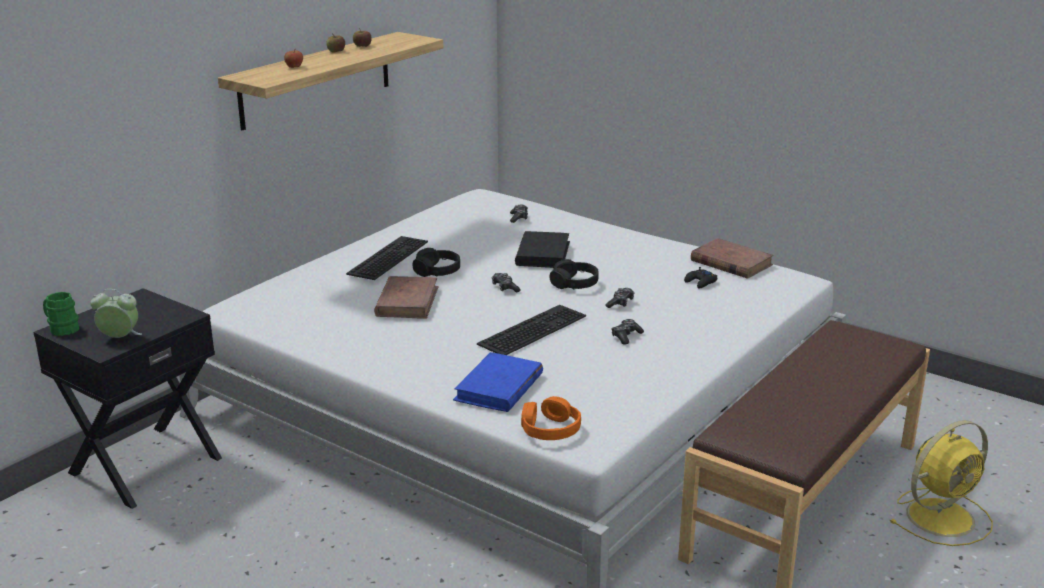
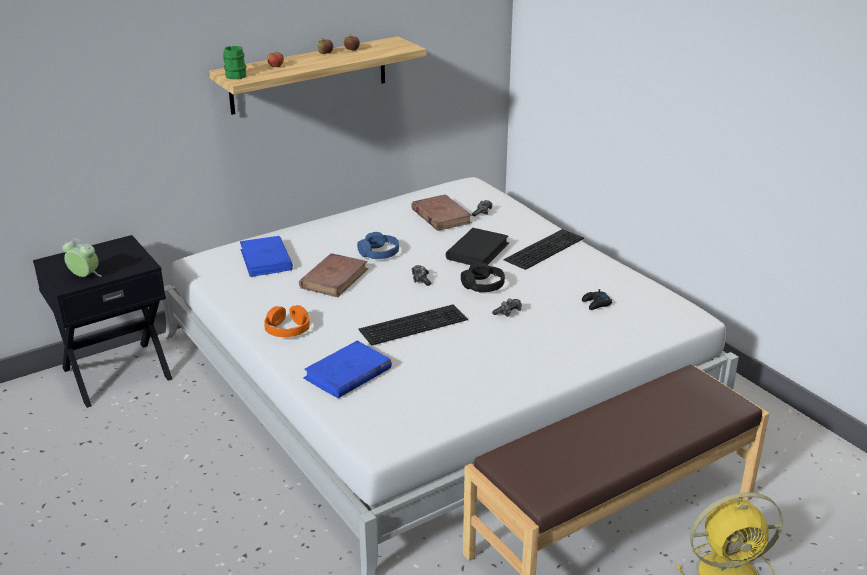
camera: 20 degrees right, 5 degrees up
(61, 329) = (52, 261): green mug -> green mug (234, 75)
(311, 296) = (266, 260): none -> blue book
(387, 257) = (348, 233): keyboard -> keyboard (543, 248)
(437, 271) = (379, 253): black headphones -> blue headphones
(550, 429) = (359, 422): orange headphones -> orange headphones (287, 329)
(626, 336) = (488, 346): game controller -> none
(731, 263) = (639, 288): brown book -> brown book (441, 216)

